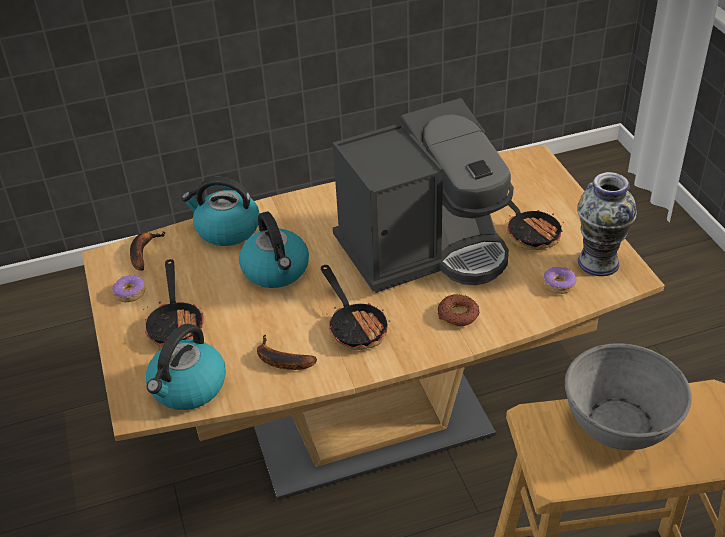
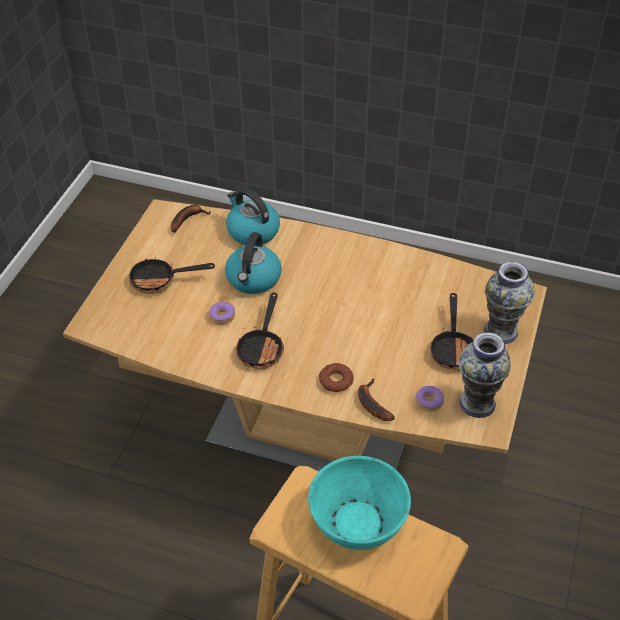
camera: 35 degrees right, 5 degrees up
(129, 293) = (153, 244): donut -> donut (222, 316)
(176, 323) = (160, 281): frying pan -> frying pan turned 60 degrees clockwise
(188, 387) = (127, 328): kettle -> none
(280, 360) = (195, 343): banana -> banana (371, 404)
(424, 250) = (364, 320): coffee machine -> none
(549, 196) = (500, 331): none -> vase
(619, 423) = (358, 522): grey bowl -> turquoise bowl

